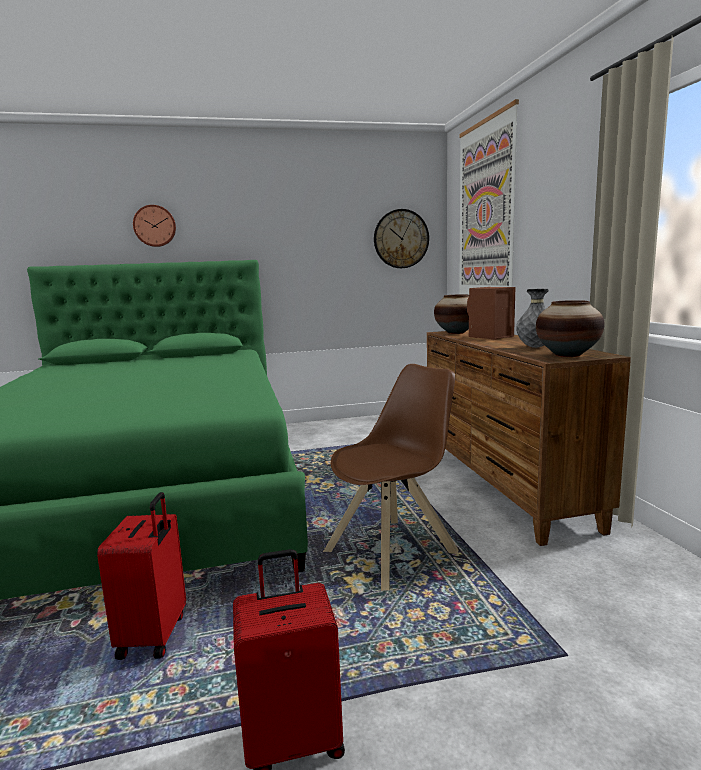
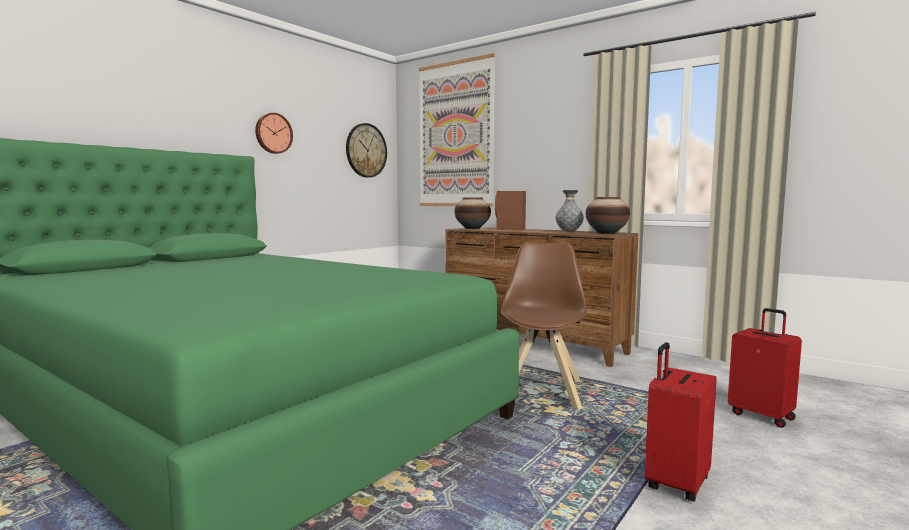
camera: 40 degrees left, 5 degrees down
(154, 636) = (490, 484): red suitcase -> red suitcase (762, 415)
(155, 226) = (129, 104): wall clock -> wall clock (273, 133)

